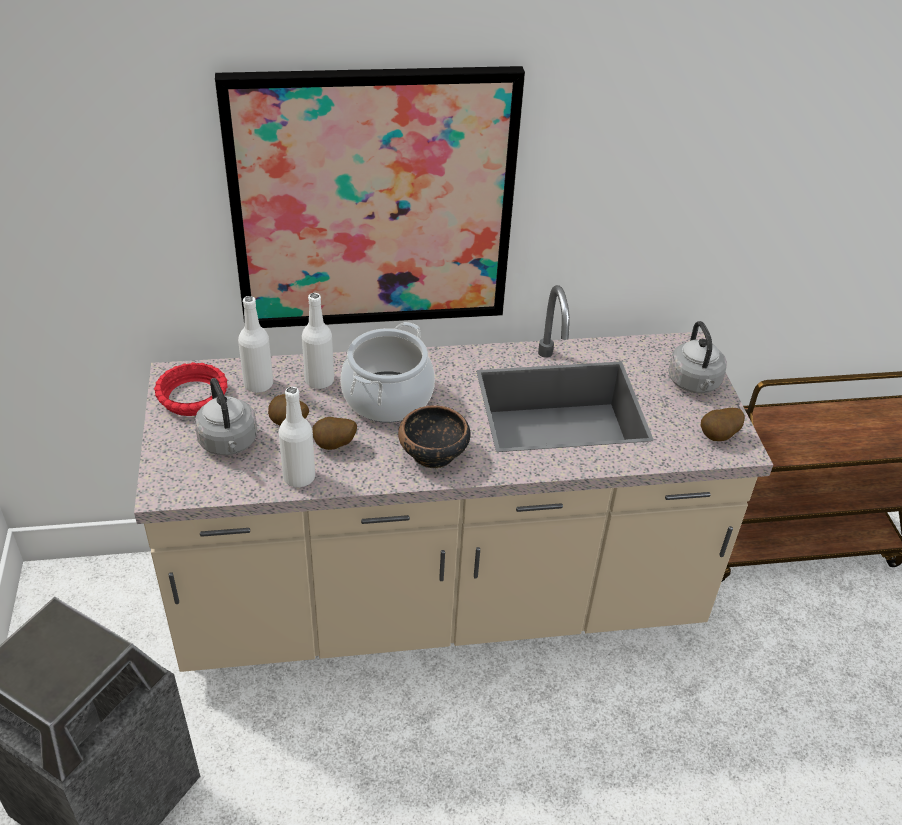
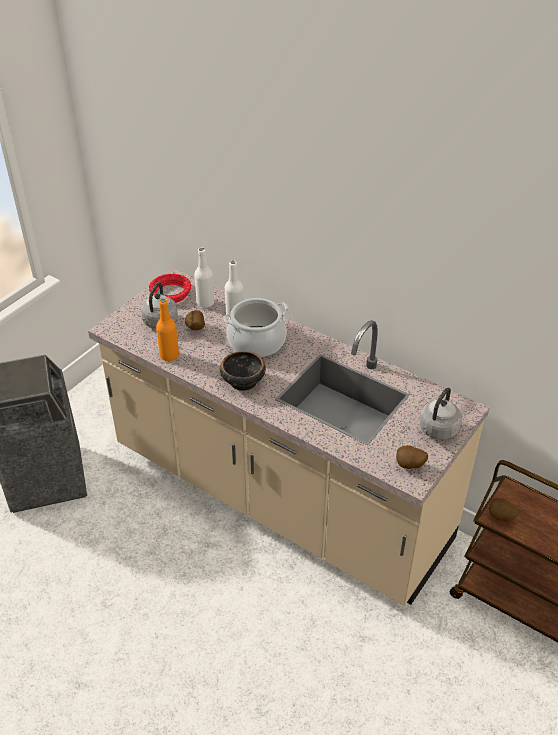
camera: 45 degrees right, 0 degrees up
(299, 477) = (169, 355): white bottle -> orange bottle
(334, 446) = (202, 351): potato -> potato (500, 518)
(373, 203) = (287, 222): picture -> none

